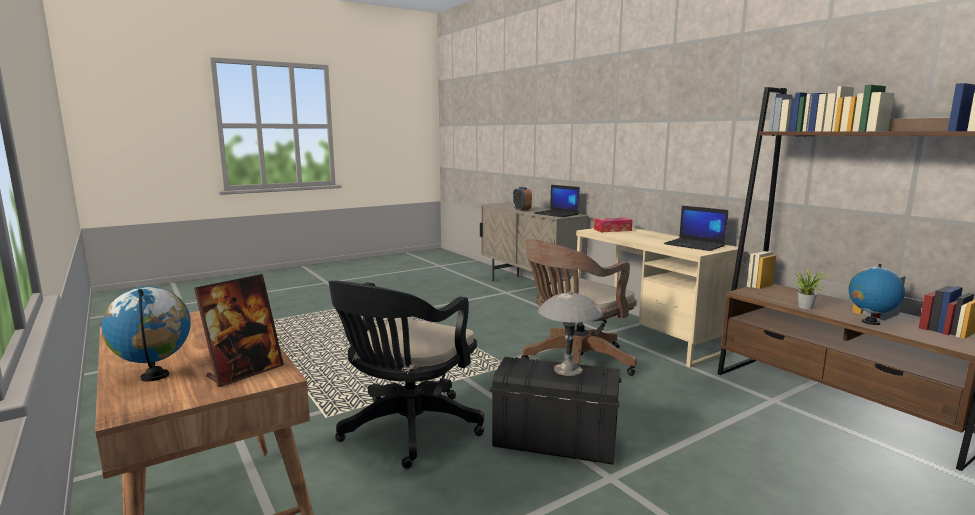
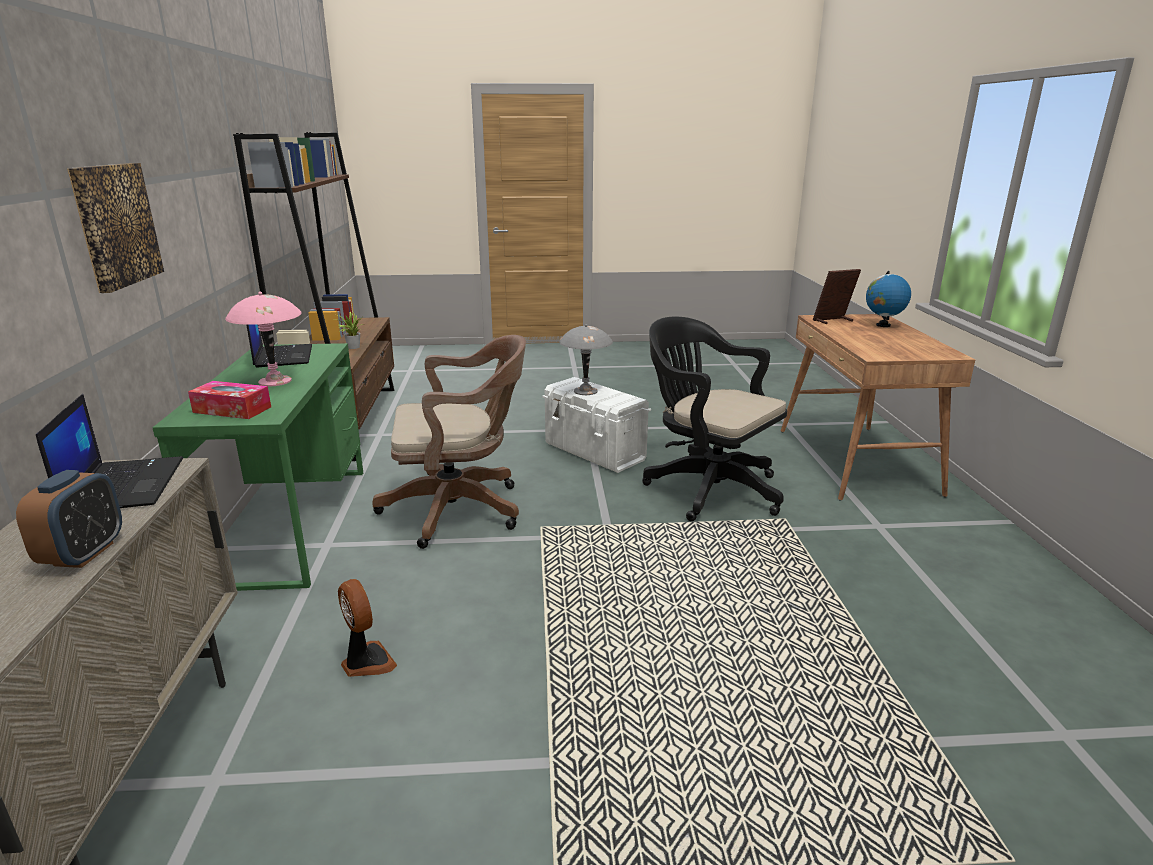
camera: 150 degrees left, 10 degrees up
(406, 430) = (707, 488): black office chair -> black office chair turned 105 degrees counterclockwise
(506, 312) = (366, 662): none -> fan
(554, 442) = (594, 452): black storage box -> white storage box
(642, 237) = (275, 381): none -> pink table lamp
(643, 137) = (115, 225): none -> picture
(647, 335) = (292, 523): beige desk -> green desk
(870, 322) = (361, 333): globe -> none

